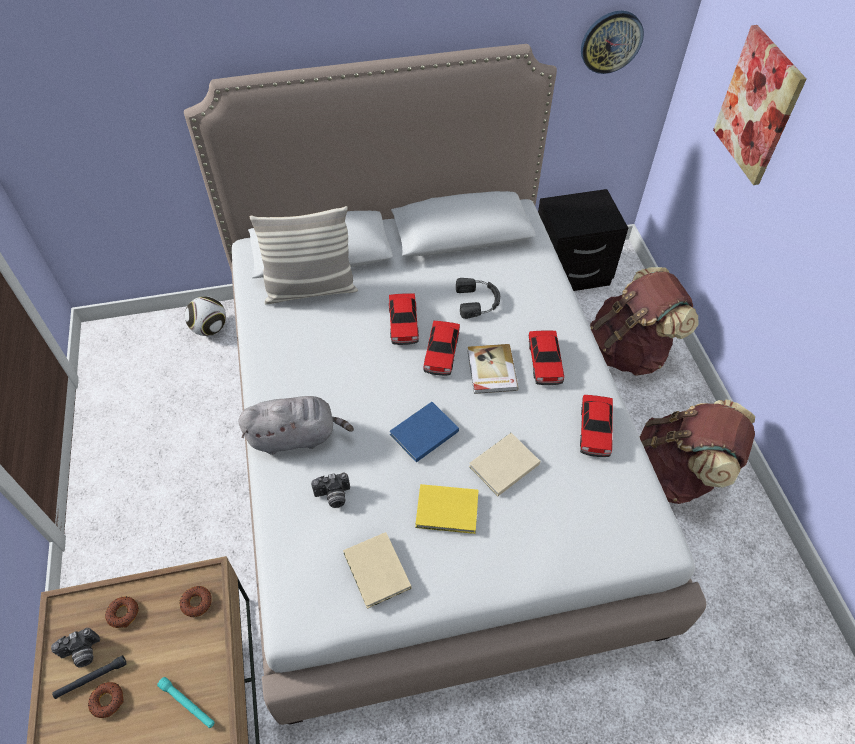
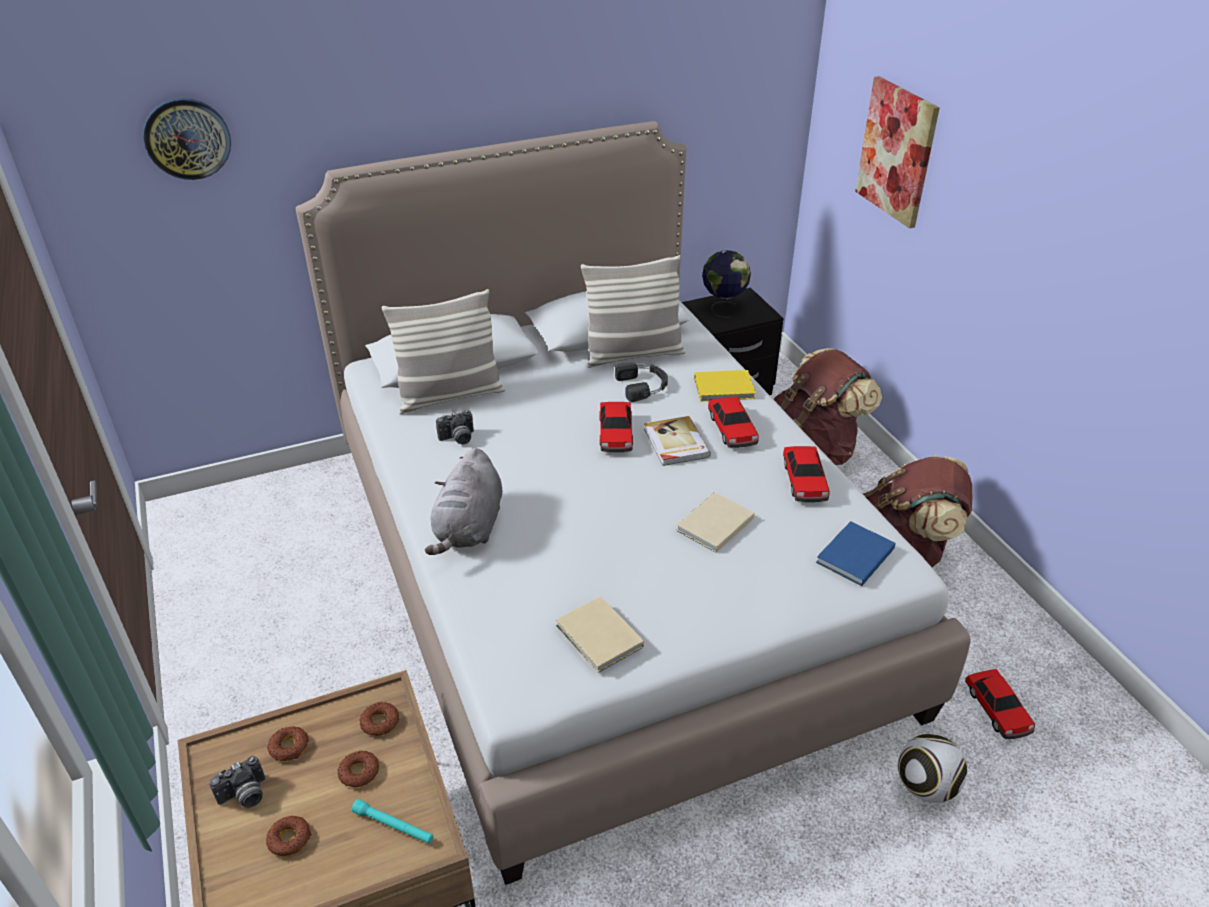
camera: 10 degrees left, 15 degrees down
(91, 679) = (263, 820): black flashlight -> none
(171, 648) = (359, 772): none -> donut
(209, 329) = (312, 489): football -> football (925, 787)
(296, 436) = (469, 528): grey plush toy -> grey plush toy turned 120 degrees clockwise
(333, 497) = (529, 576): camera -> camera (458, 439)
(403, 324) = (565, 414): toy car -> toy car (997, 710)
(422, 433) = (615, 507): blue book -> blue book (853, 556)
(448, 511) = (665, 572): yellow book -> yellow book (726, 388)
(477, 264) = (633, 354): none -> pillow
(577, 209) = (723, 307): none -> globe
(611, 41) = (735, 120): wall clock -> wall clock (187, 138)

